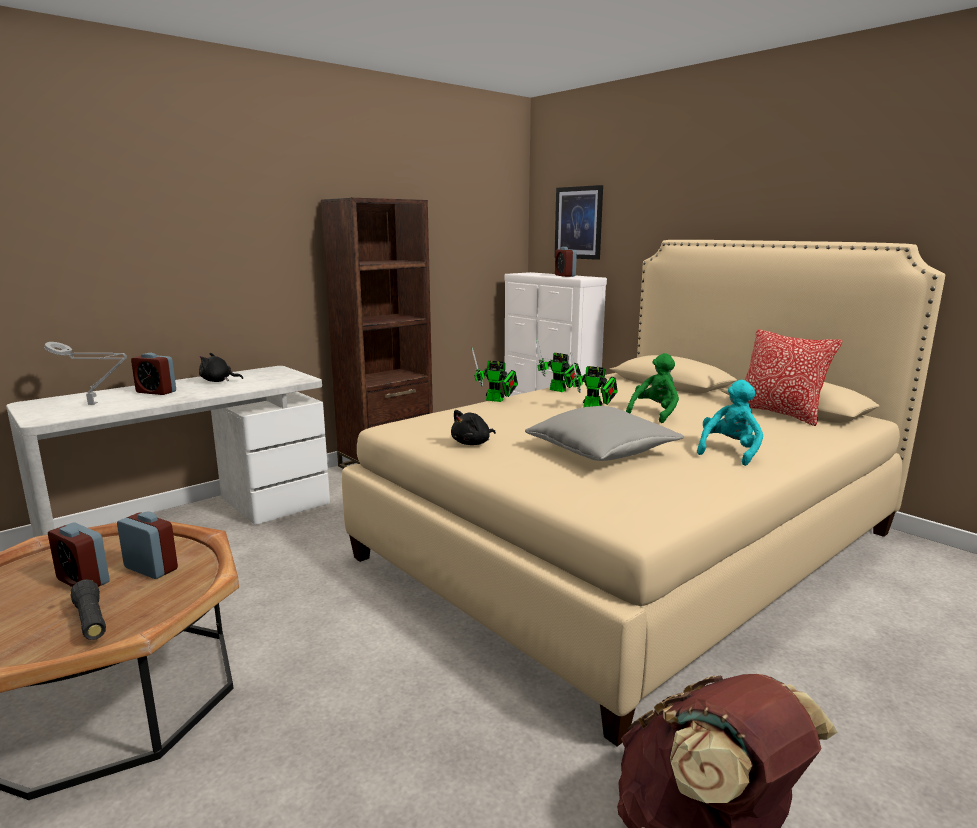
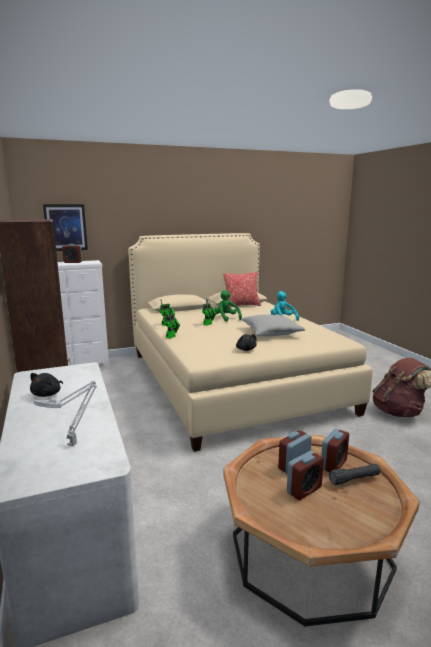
camera: 70 degrees left, 0 degrees up
(156, 392) = (56, 418): alarm clock -> alarm clock (333, 464)

